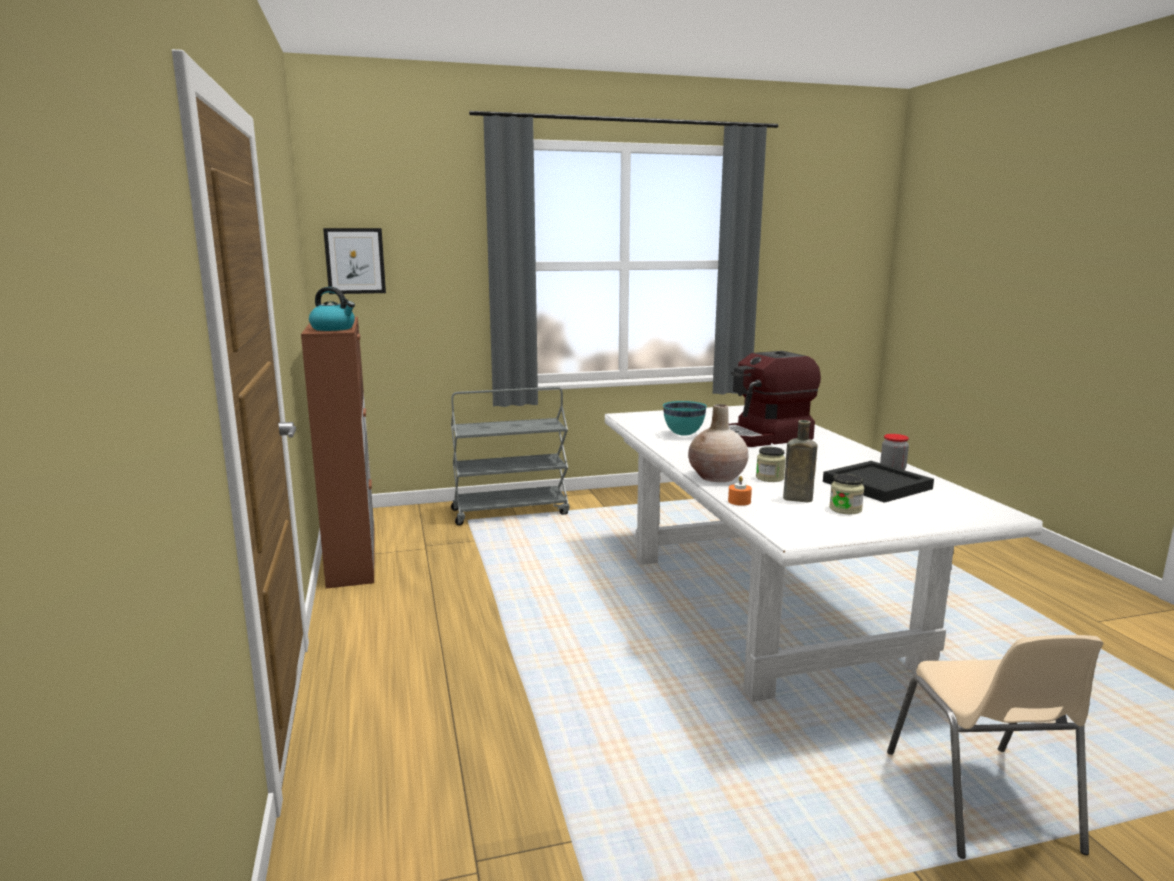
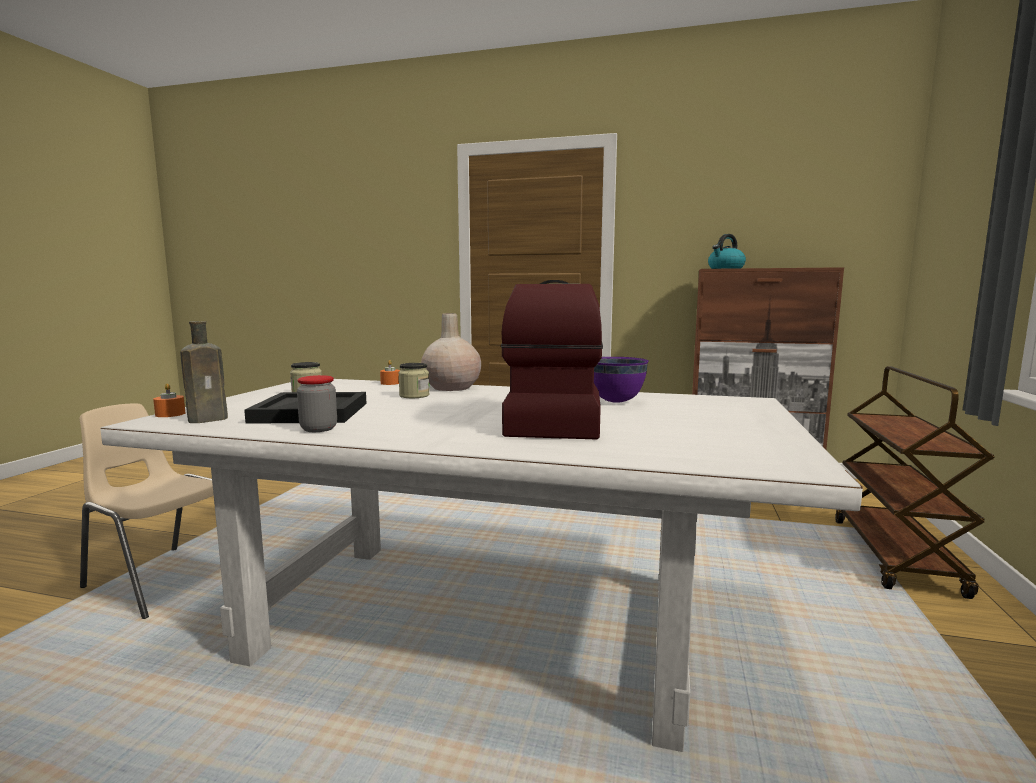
camera: 120 degrees right, 5 degrees down
(355, 261) = (936, 209): picture -> none
(510, 512) = (896, 556): grey cart -> brown cart
(683, 435) = (615, 402): turquoise bowl -> purple bowl
(795, 498) = (358, 391): brown bottle -> brown bottle (211, 419)
(985, 519) = (170, 414): none -> orange candle

